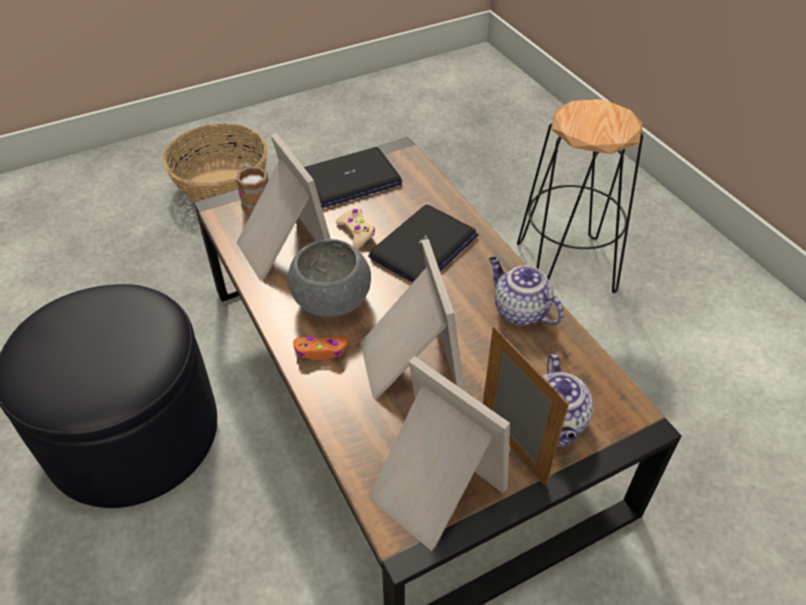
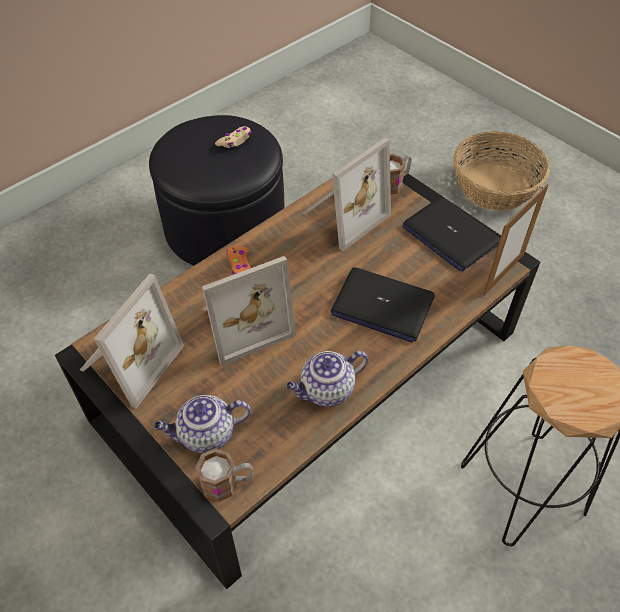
camera: 75 degrees right, 5 degrees up
(331, 300) = (296, 259): grey bowl -> none
(356, 232) = (381, 256): beige game controller -> beige game controller (235, 141)
(512, 447) = (174, 407): picture frame -> picture frame (503, 274)
(519, 310) = (326, 391): teapot -> teapot turned 150 degrees counterclockwise
(618, 411) = (227, 483): none -> mug

